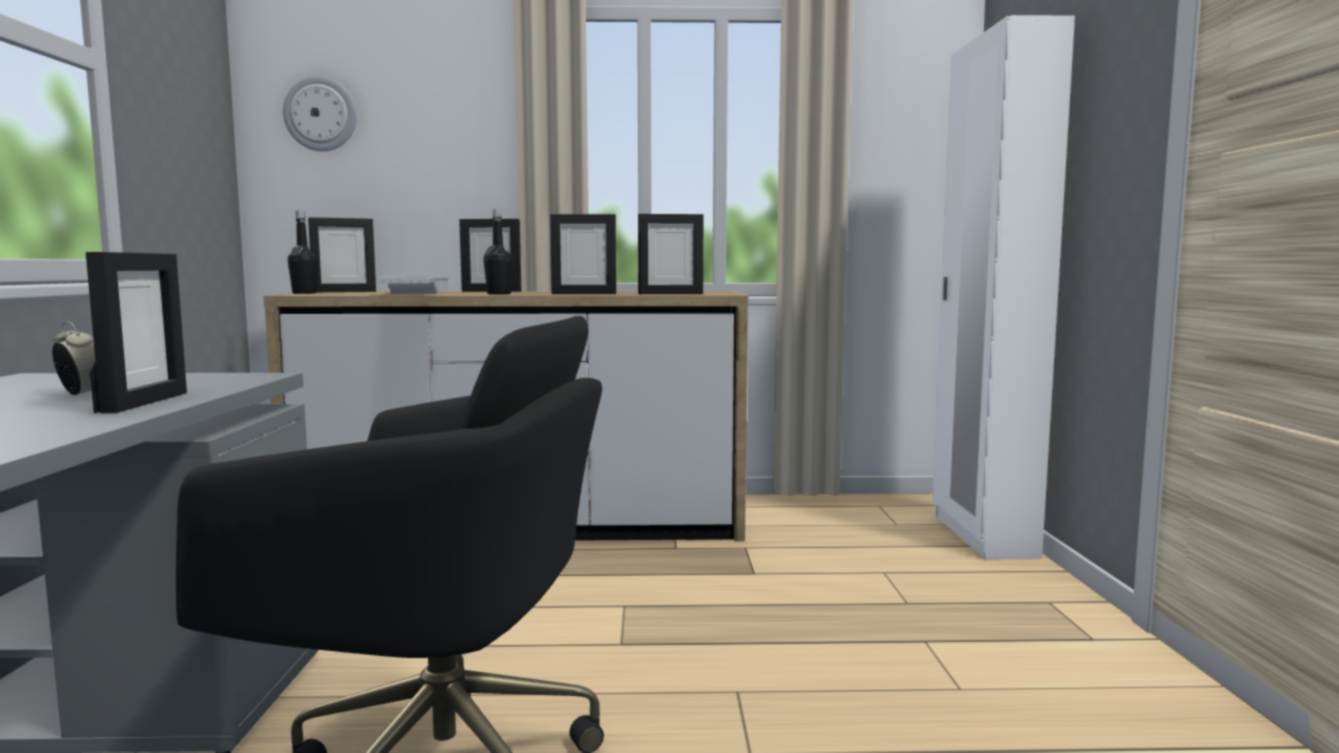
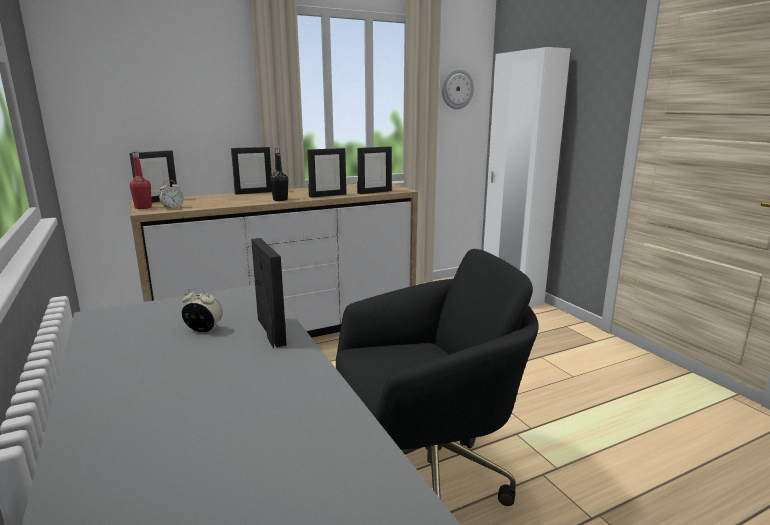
camera: 25 degrees left, 10 degrees up
(304, 293) = (143, 207): black bottle -> red bottle
(321, 114) = (108, 71): wall clock -> wall clock (457, 89)
(334, 294) = (172, 208): none -> alarm clock
(415, 293) = (219, 201): white tray -> none

